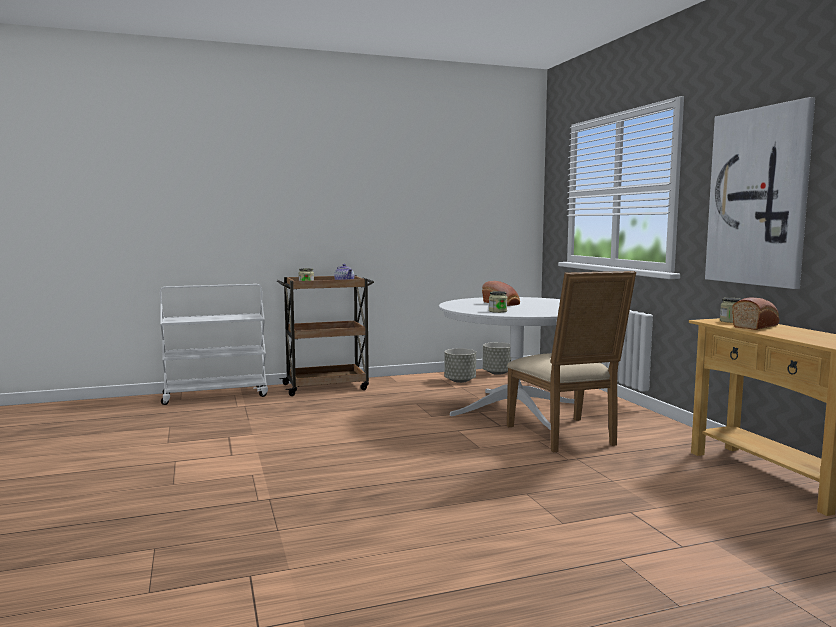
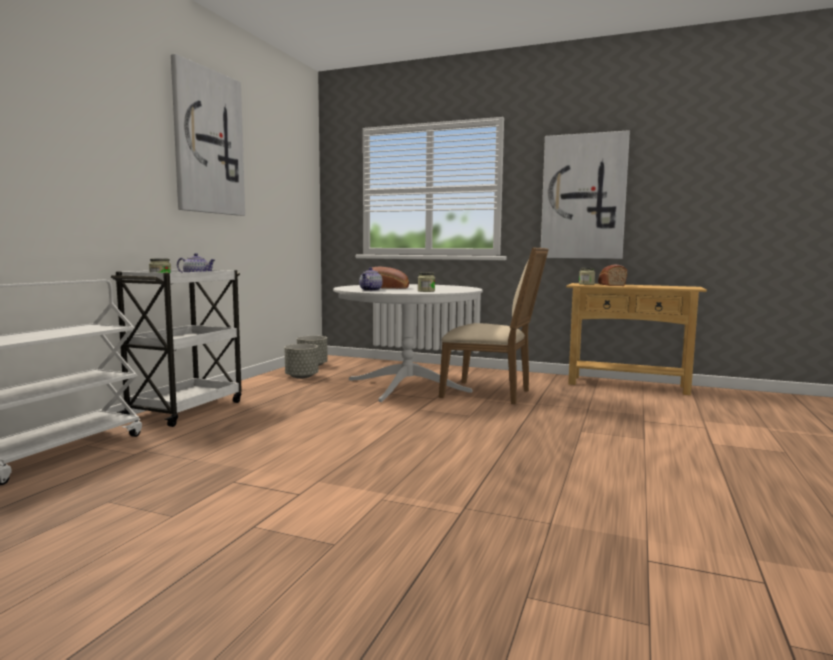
camera: 50 degrees left, 0 degrees up
(327, 387) = (186, 409): brown cart -> white cart
(382, 168) = (208, 142): none -> picture
(460, 305) = (371, 290): none -> teapot

